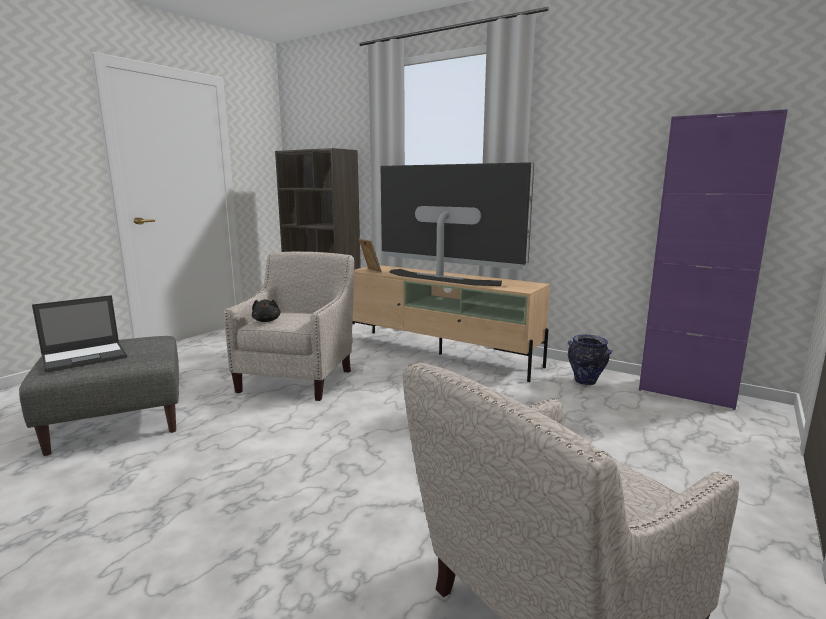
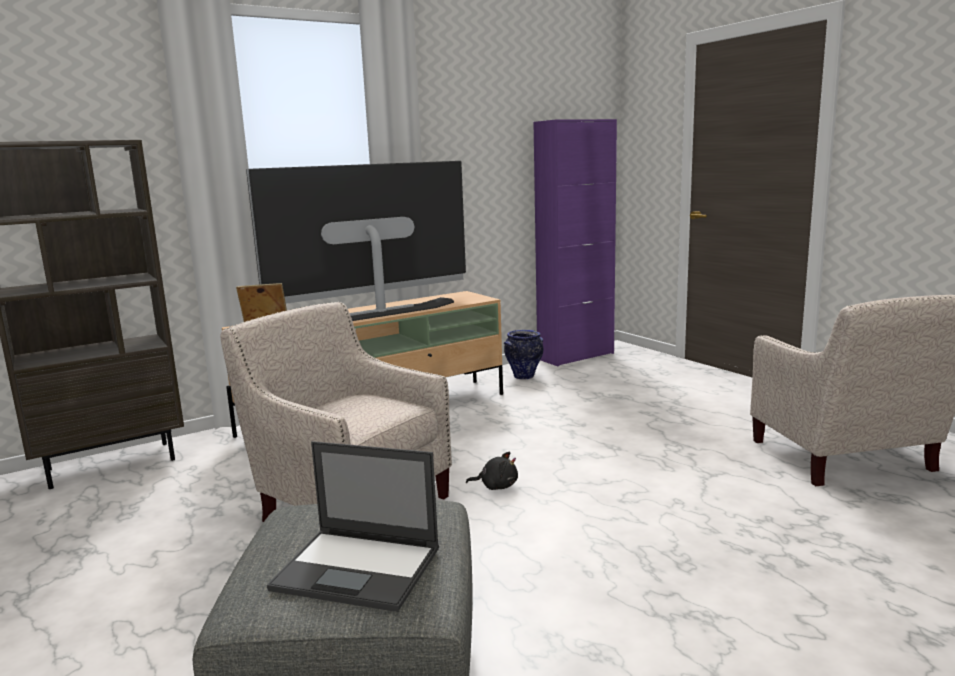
camera: 65 degrees left, 0 degrees up
(86, 357) = (359, 569): laptop -> laptop turned 120 degrees clockwise
(266, 321) = (355, 422): black plush toy -> black plush toy (496, 486)

